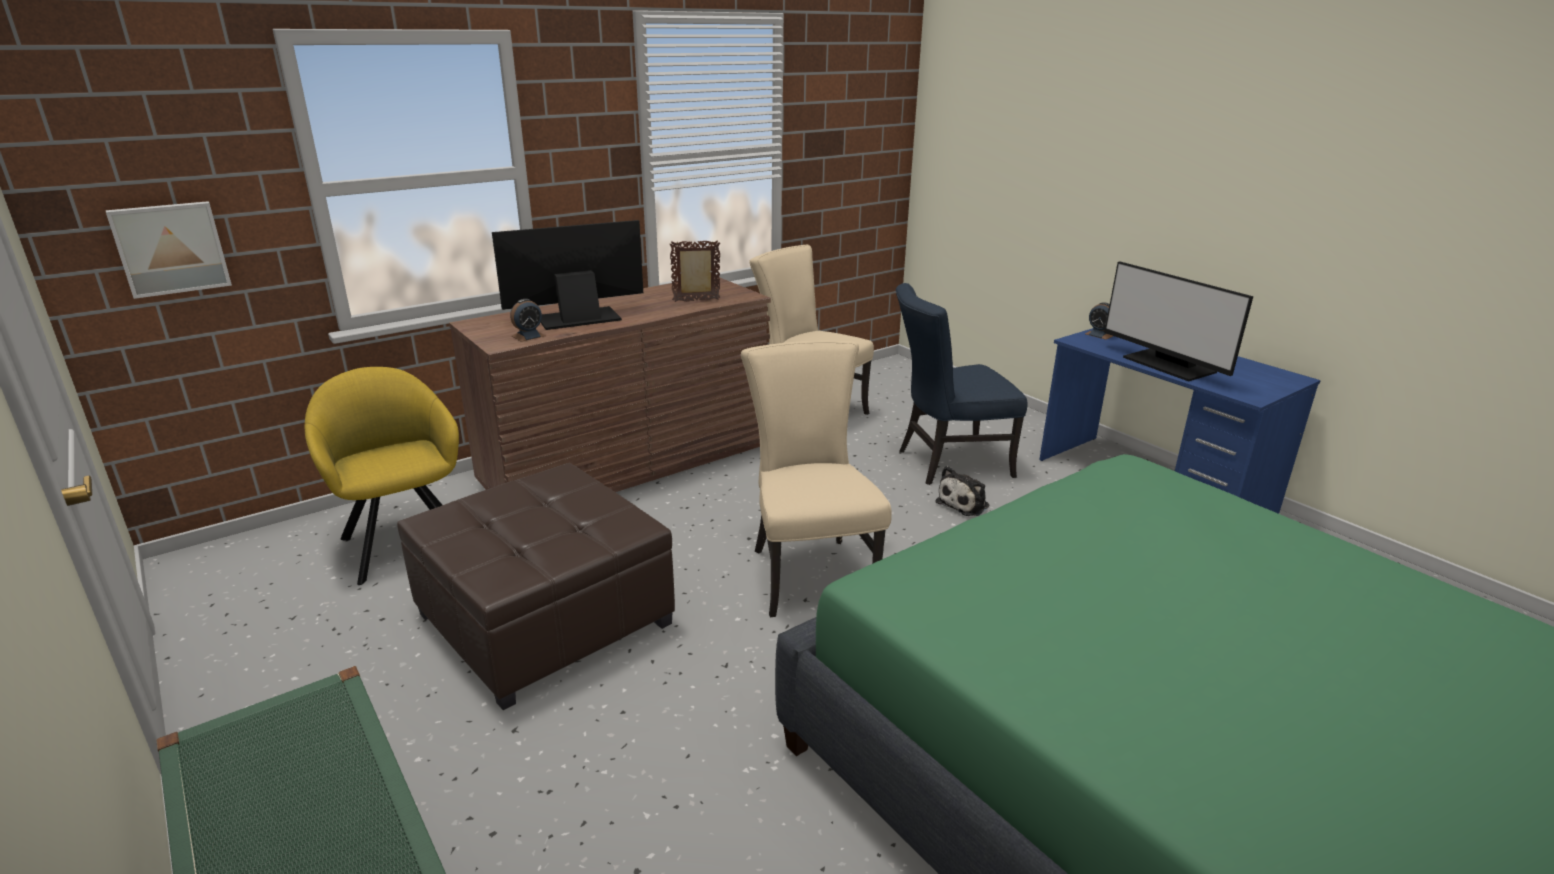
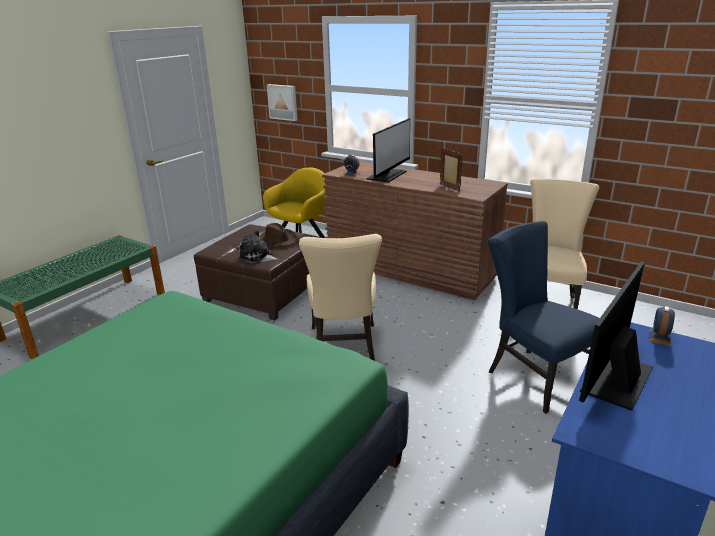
camera: 70 degrees right, 0 degrees up
(538, 501) = (277, 240): none -> brown hat
(578, 318) = (387, 175): monitor -> monitor turned 75 degrees clockwise
(809, 570) = (344, 347): beige chair -> beige chair turned 120 degrees clockwise
(964, 503) = (475, 392): plush toy -> plush toy (257, 257)

